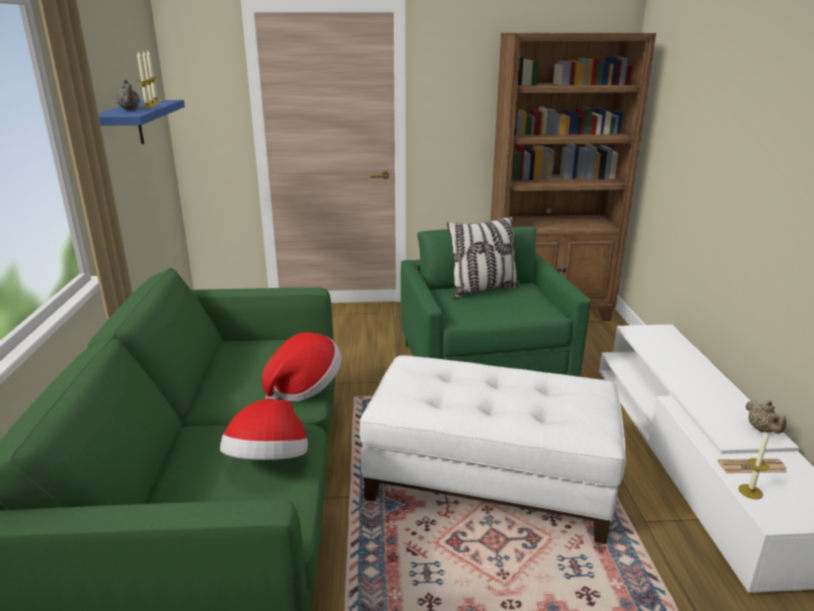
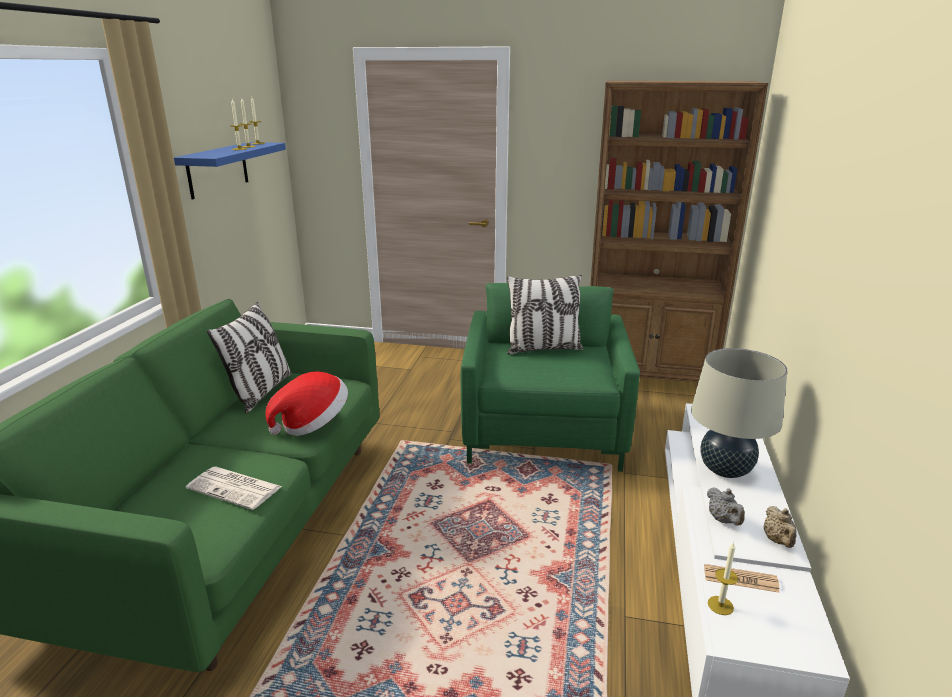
camera: 15 degrees right, 0 degrees up
(129, 110) = (219, 151): grey teapot -> grey teapot (723, 520)
(225, 363) = (260, 392): none -> pillow
(269, 462) = (236, 488): hat -> newspaper
(489, 478) = (487, 542): white ottoman -> none
(685, 378) = (725, 470): none -> beige table lamp

